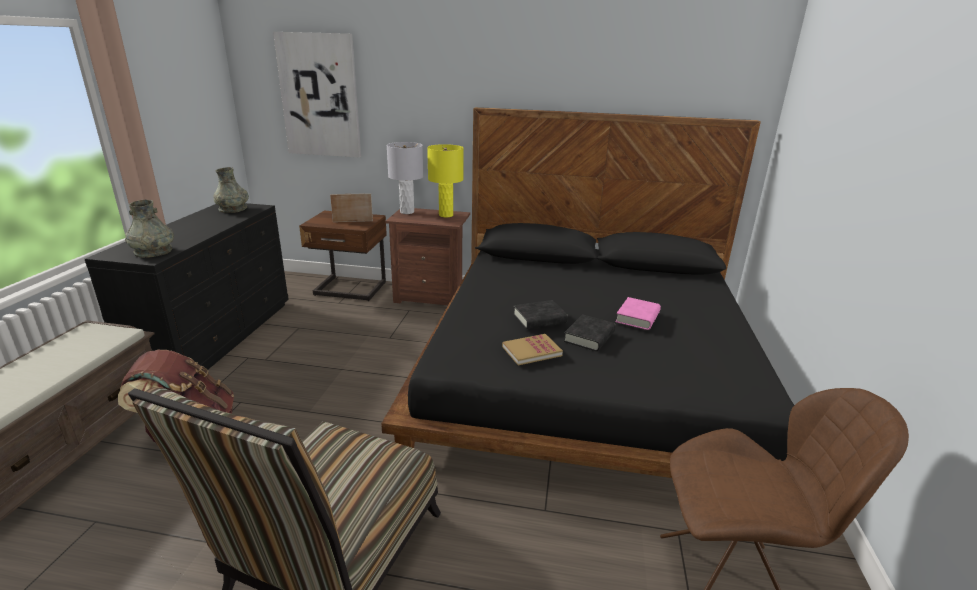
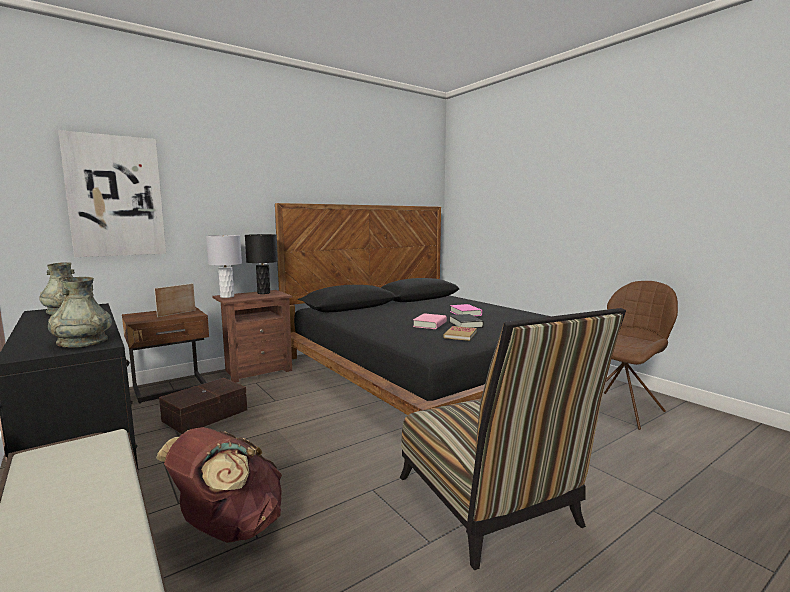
camera: 45 degrees left, 15 degrees down
(327, 328) = (204, 415): none -> brown storage box
(446, 215) = (264, 293): yellow table lamp -> black table lamp
(539, 319) = (430, 324): black book -> pink book

